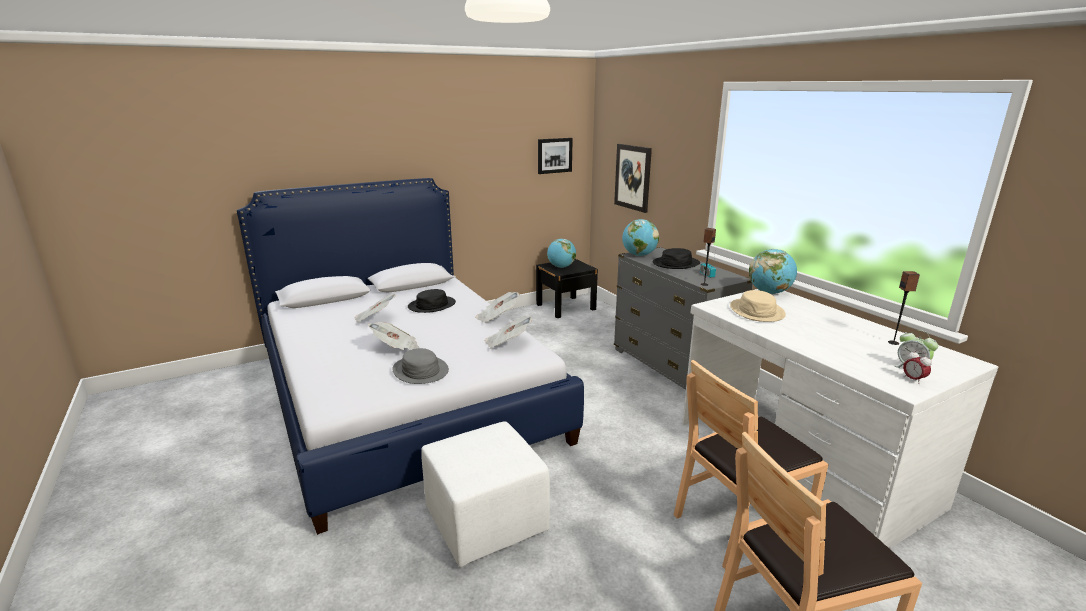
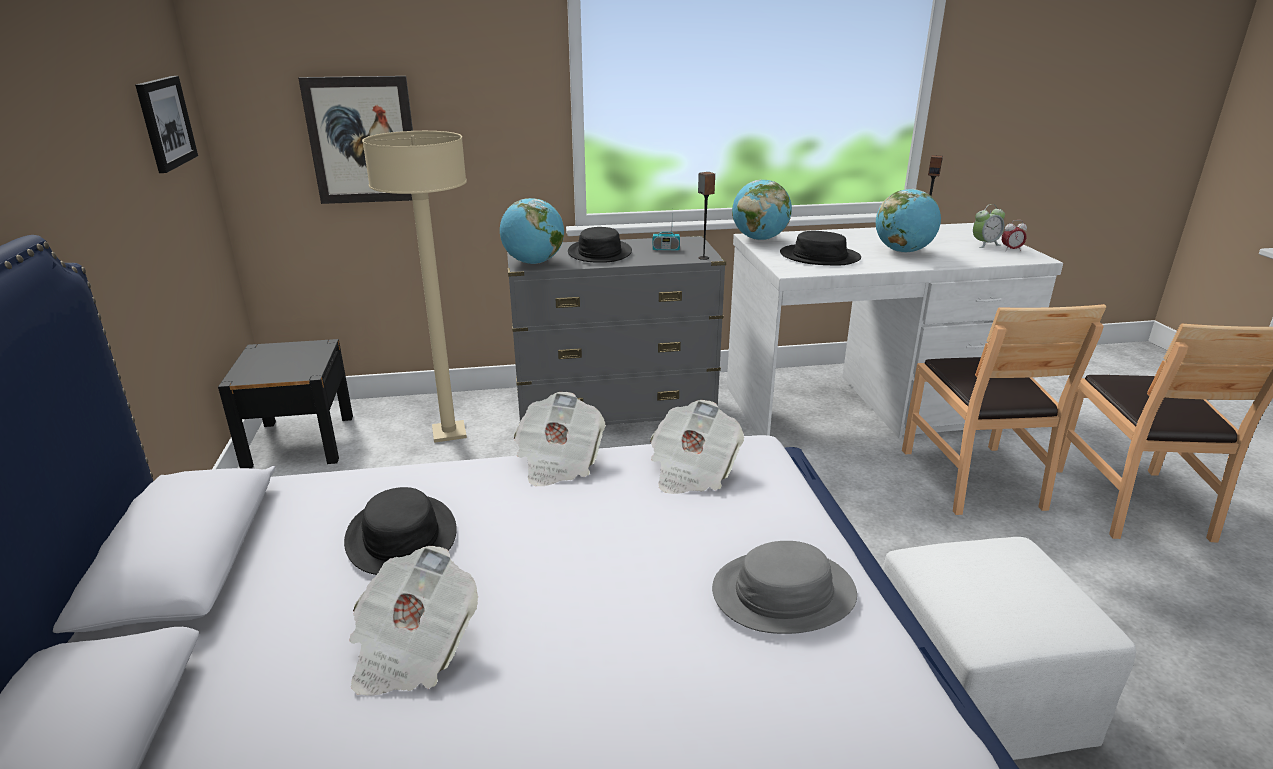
camera: 70 degrees left, 5 degrees up
(397, 349) = (643, 621): newspaper -> none
(561, 267) = (277, 365): globe -> globe (903, 251)
(603, 332) = (449, 433): none -> beige floor lamp
(757, 311) = (819, 256): beige hat -> black hat

